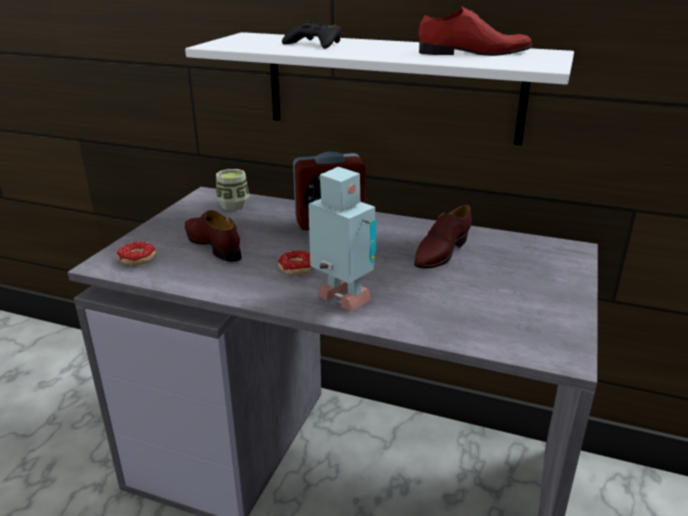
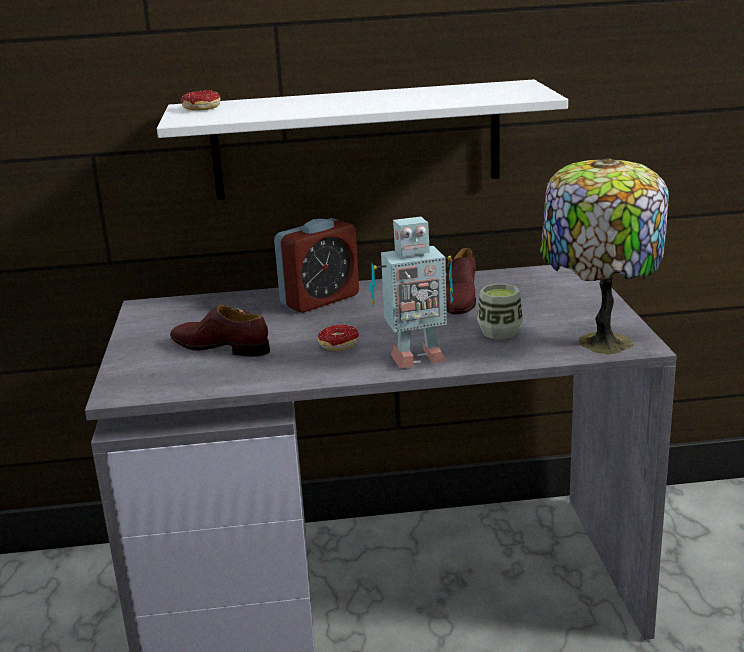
camera: 25 degrees left, 5 degrees down
(136, 263) = (155, 382): donut -> donut (204, 109)
(233, 205) = (191, 309): cup -> cup (499, 332)
(314, 44) = (287, 105): black game controller -> none
(342, 301) = (415, 358): toy robot -> toy robot turned 150 degrees clockwise
(474, 52) = (457, 92): red shoe -> none
(527, 338) = (599, 341): none -> table lamp

